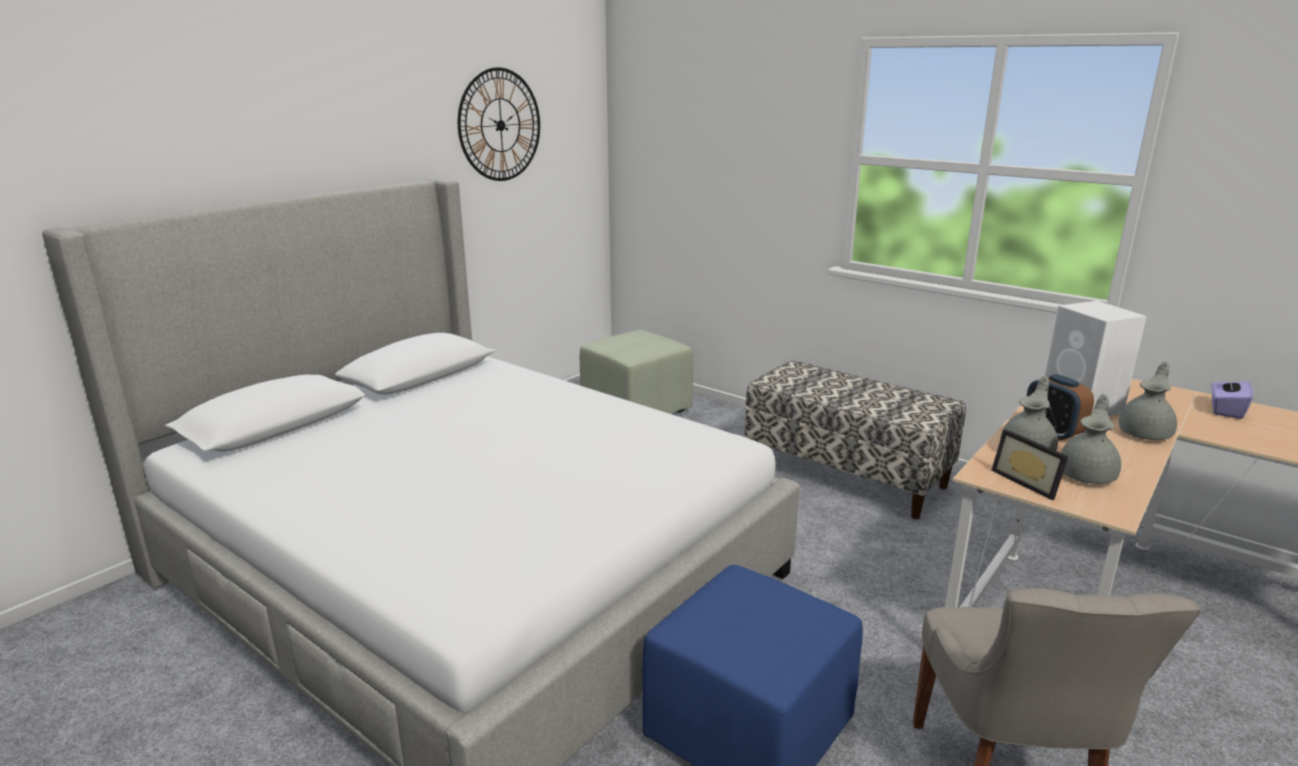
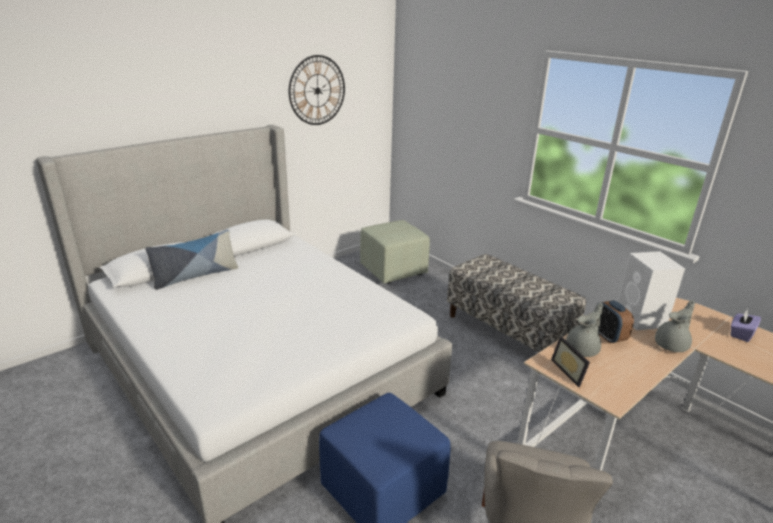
camera: 10 degrees right, 5 degrees up
(344, 425) = (196, 276): none -> pillow
(1087, 475) = (613, 371): grey teapot -> none

